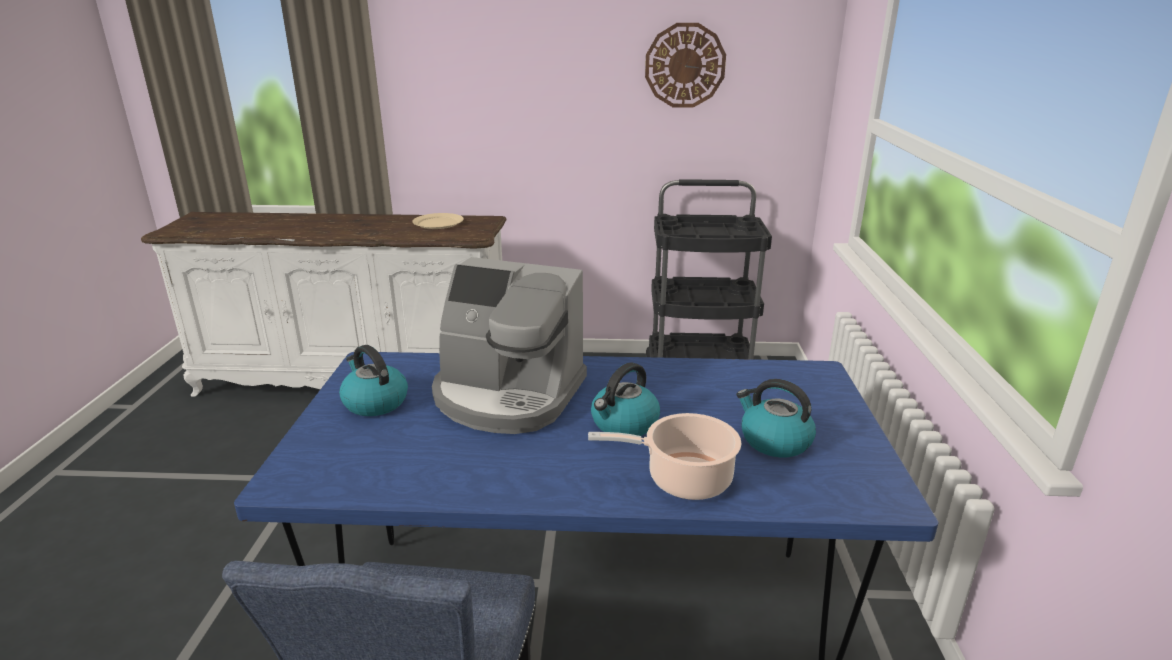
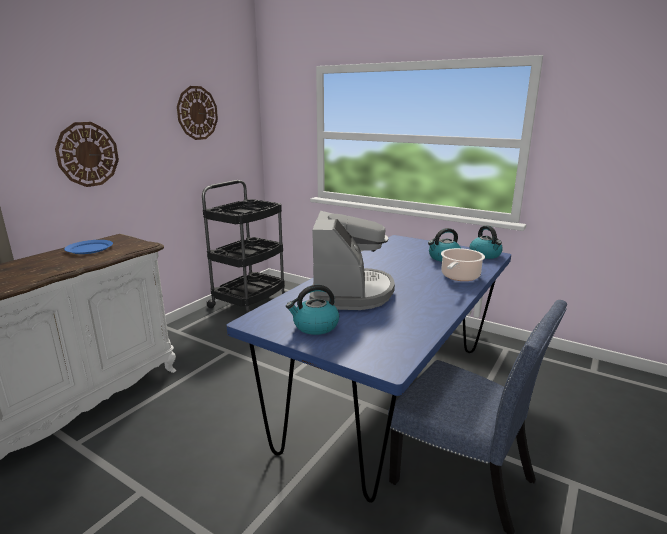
camera: 60 degrees left, 5 degrees down
(438, 223) = (90, 248): beige plate -> blue plate
(502, 113) = (87, 154): none -> wall clock
(507, 395) = (350, 292): coffee machine -> coffee machine turned 45 degrees counterclockwise
(624, 424) = (406, 276): kettle -> kettle (485, 255)

